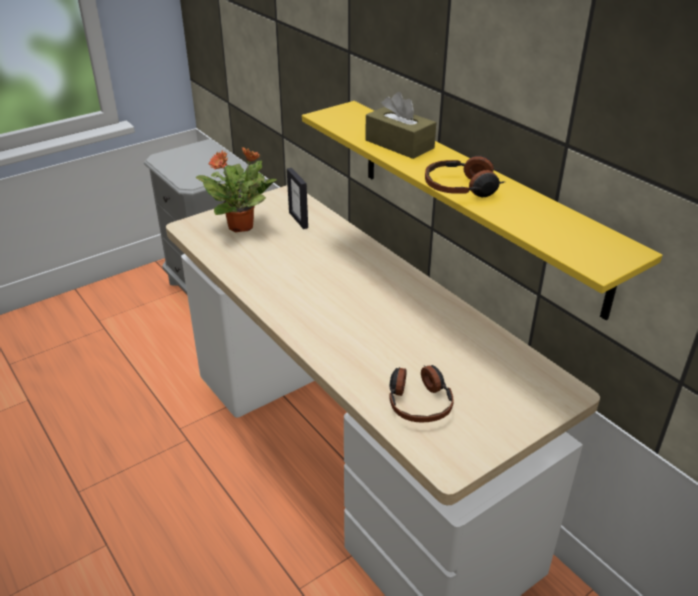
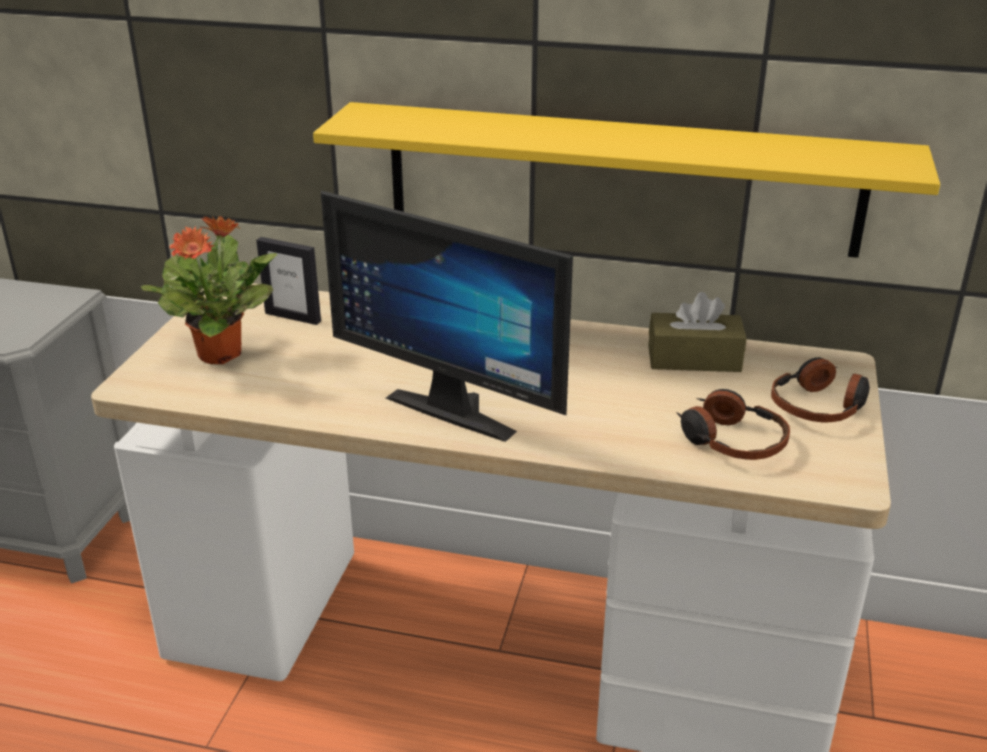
camera: 40 degrees left, 5 degrees down
(306, 306) = (459, 406): none -> monitor
(399, 144) = (503, 128): brown tissue box -> brown tissue box (694, 359)
(463, 188) = (657, 147): headphones -> headphones (819, 406)

